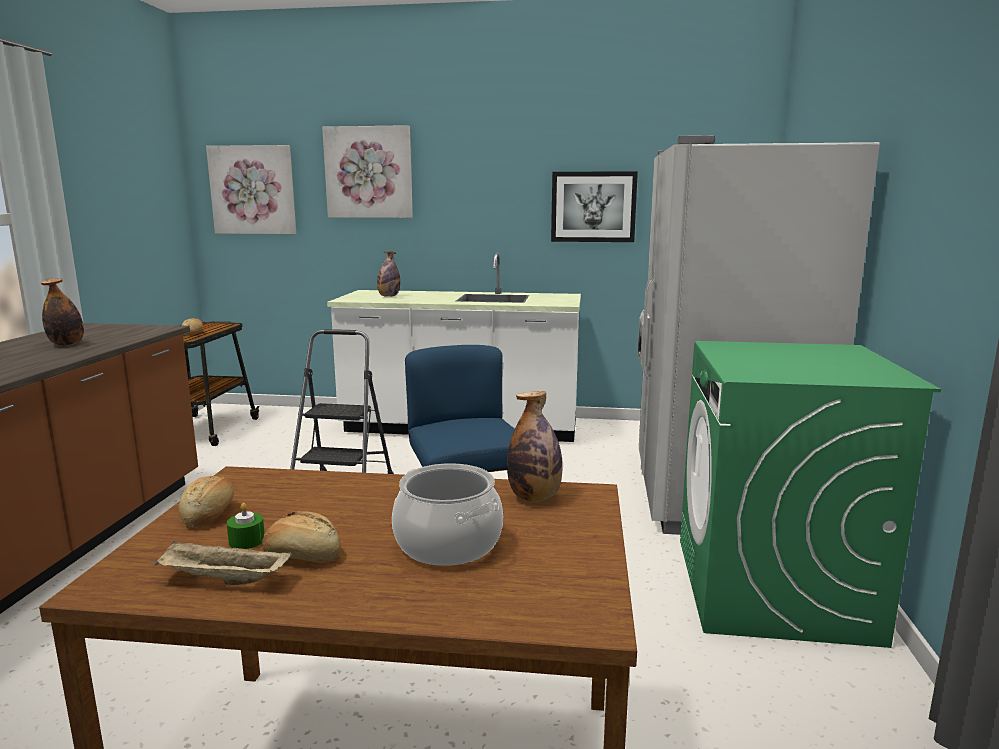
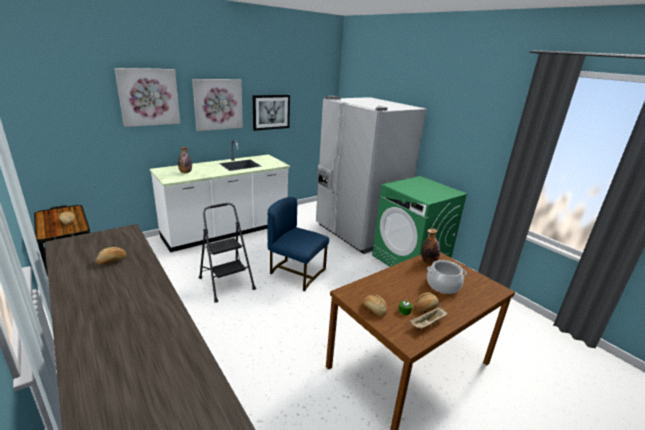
camera: 45 degrees left, 10 degrees up
(67, 344) = (112, 261): bottle -> bread
(253, 190) = (59, 111): picture -> picture (218, 104)

